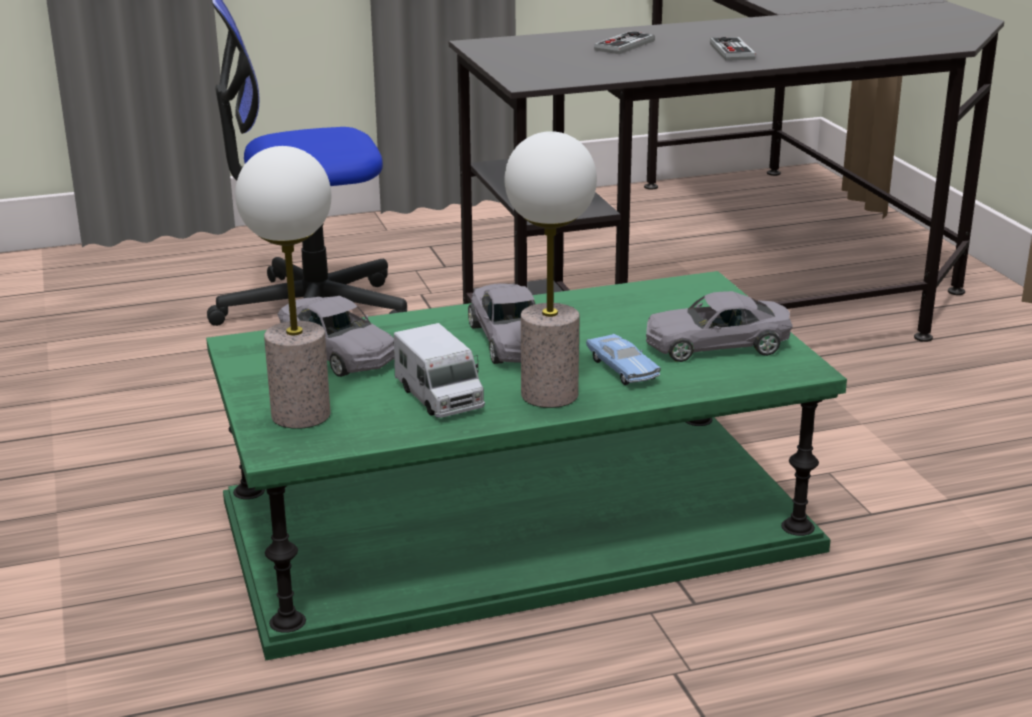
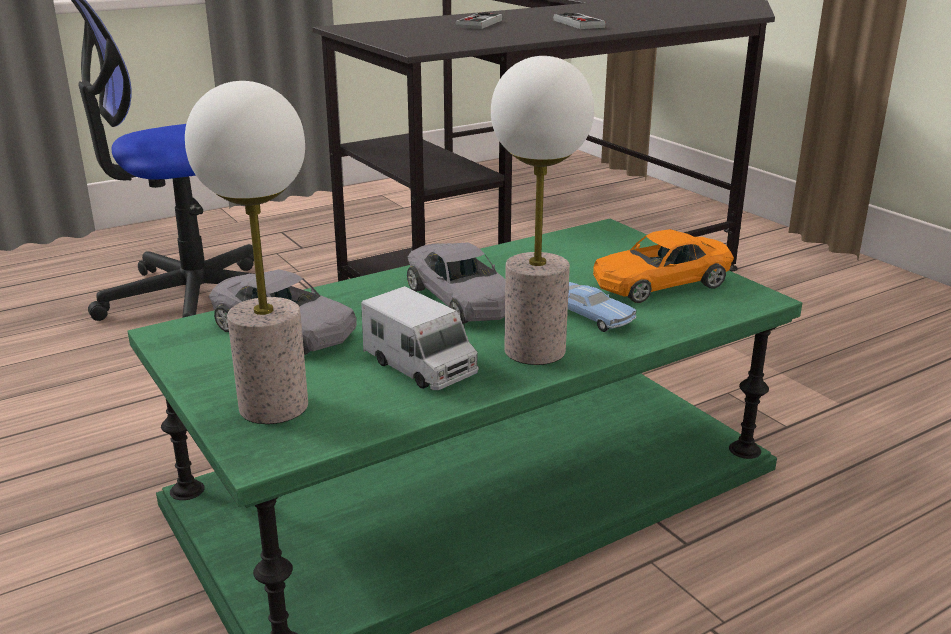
camera: 15 degrees left, 0 degrees up
(716, 345) = (660, 283): grey toy car -> orange toy car

